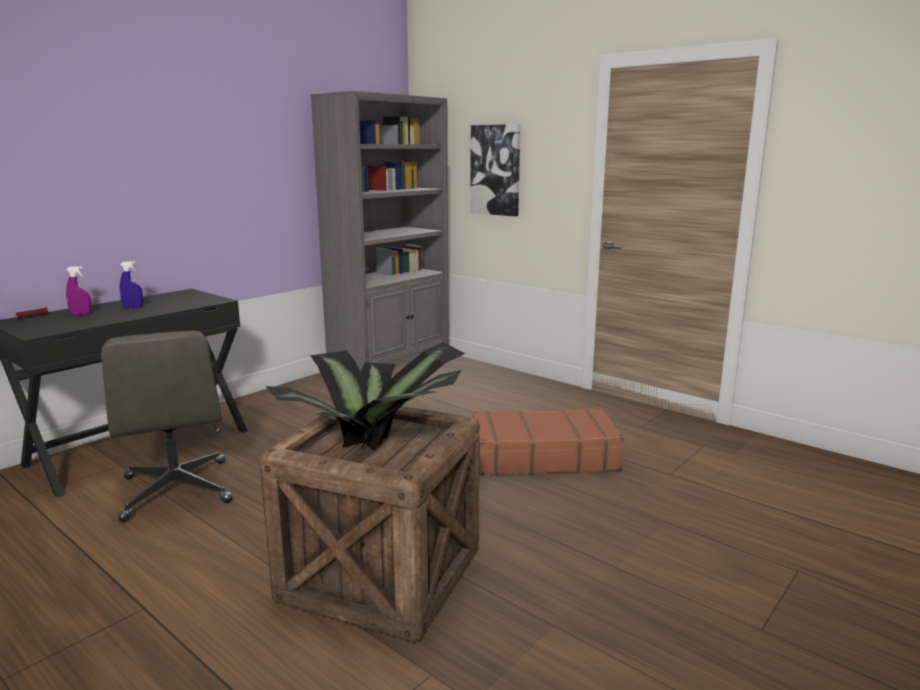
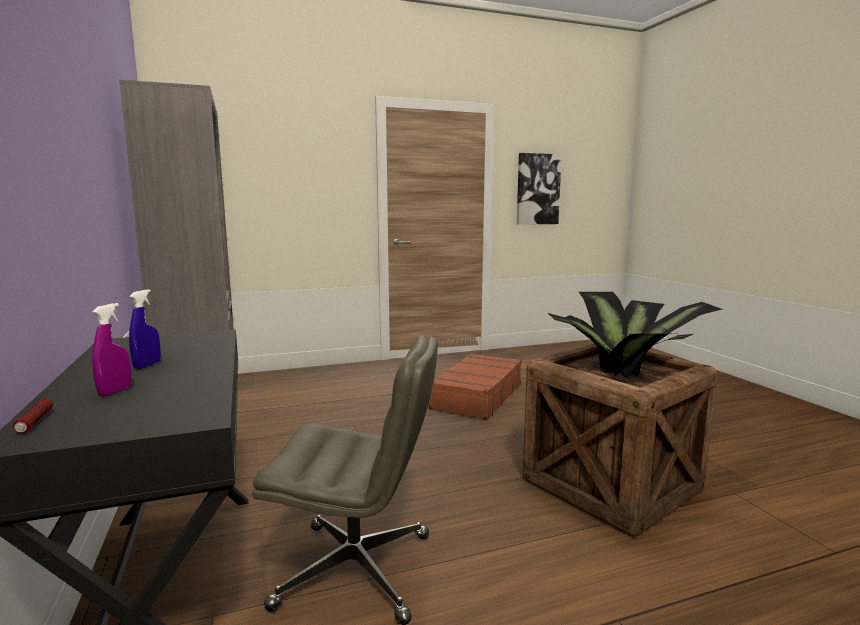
camera: 60 degrees left, 5 degrees down
(496, 170) = (277, 185): picture -> picture (537, 189)

